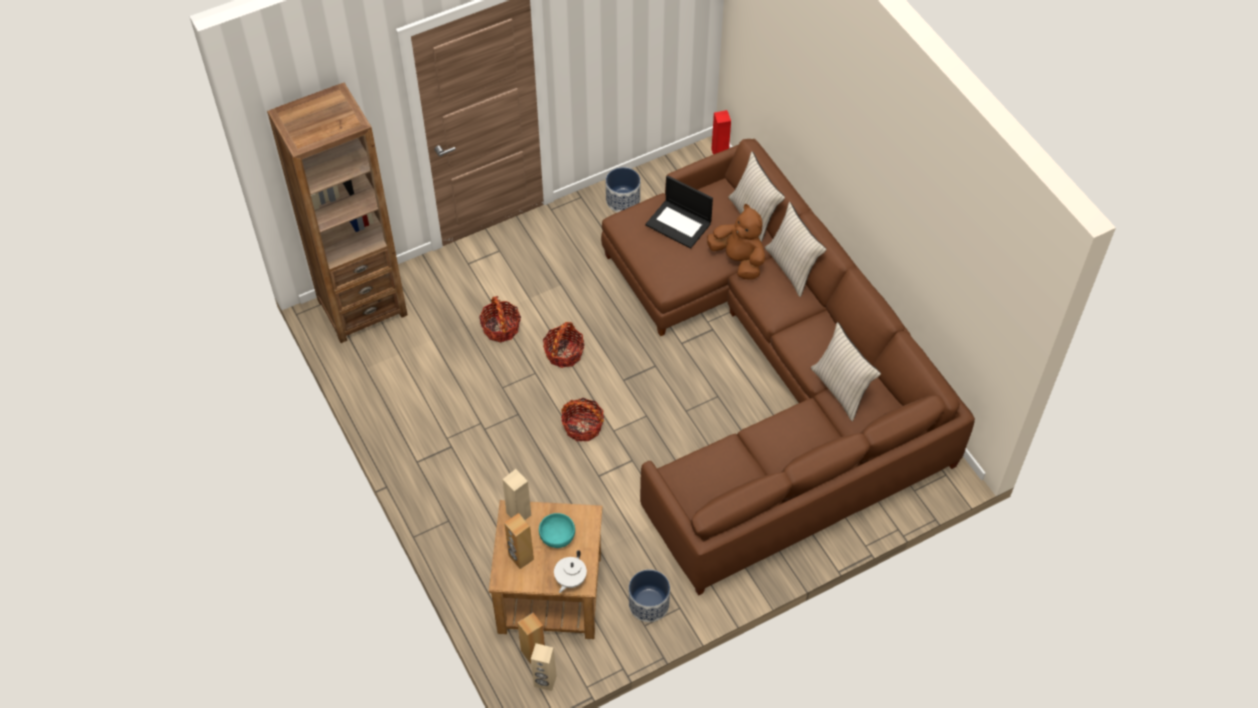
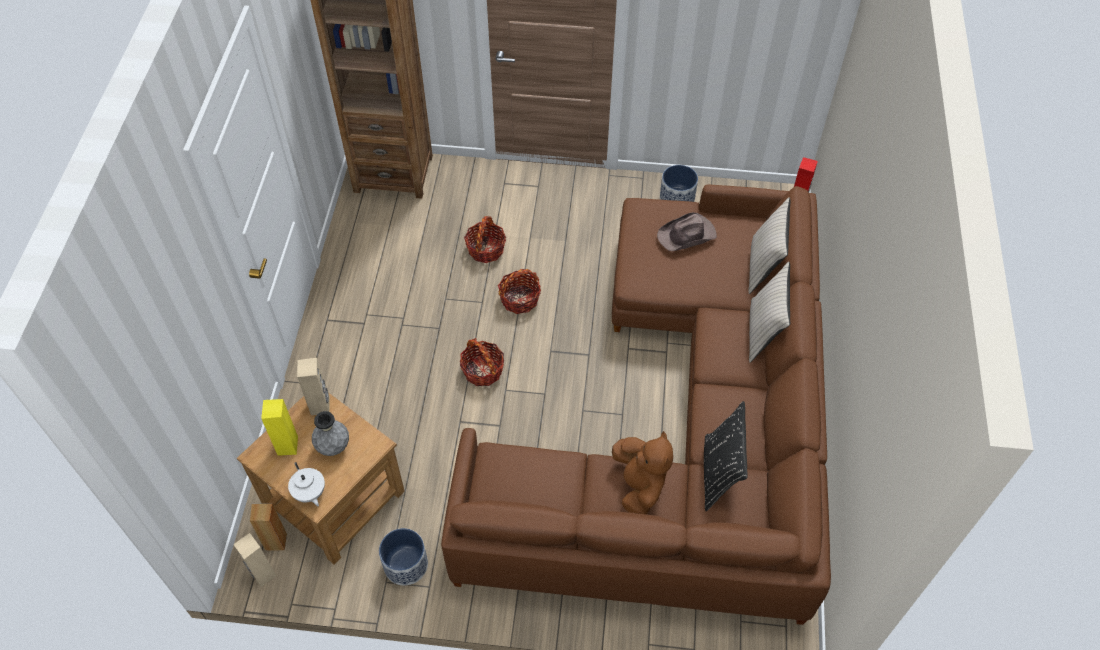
camera: 35 degrees right, 0 degrees up
(521, 557) = (287, 446): brown speaker -> yellow speaker
(557, 536) = (333, 447): turquoise bowl -> grey vase
(570, 579) = (309, 493): white teapot -> white teapot turned 90 degrees counterclockwise
(679, 224) = (687, 235): laptop -> brown hat
(738, 260) = (718, 297): brown plush toy -> brown plush toy (639, 485)
(841, 389) = (719, 473): beige pillow -> black pillow

